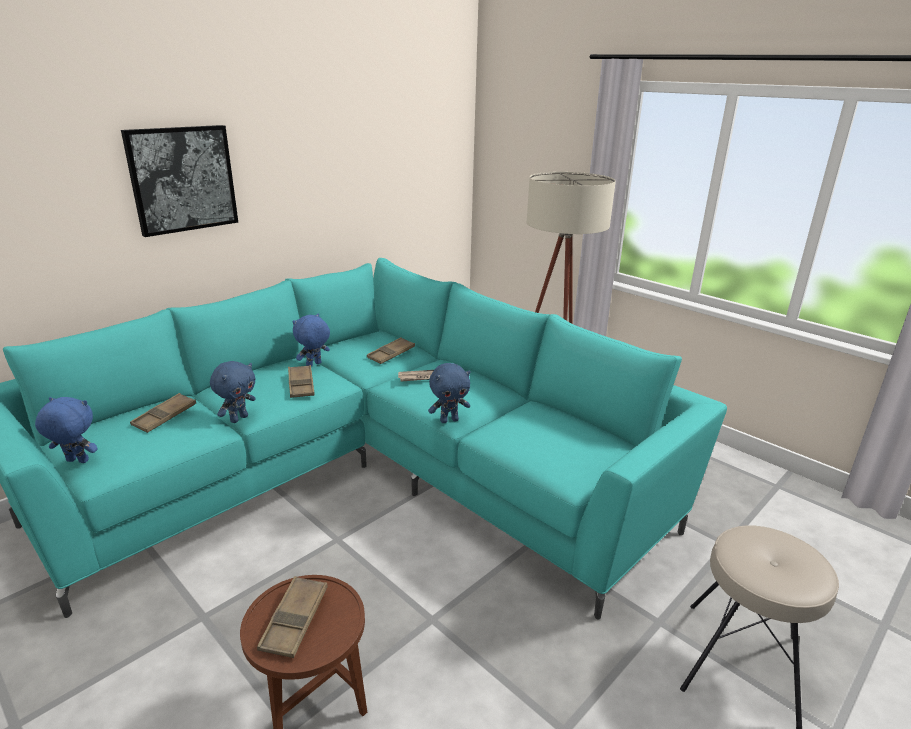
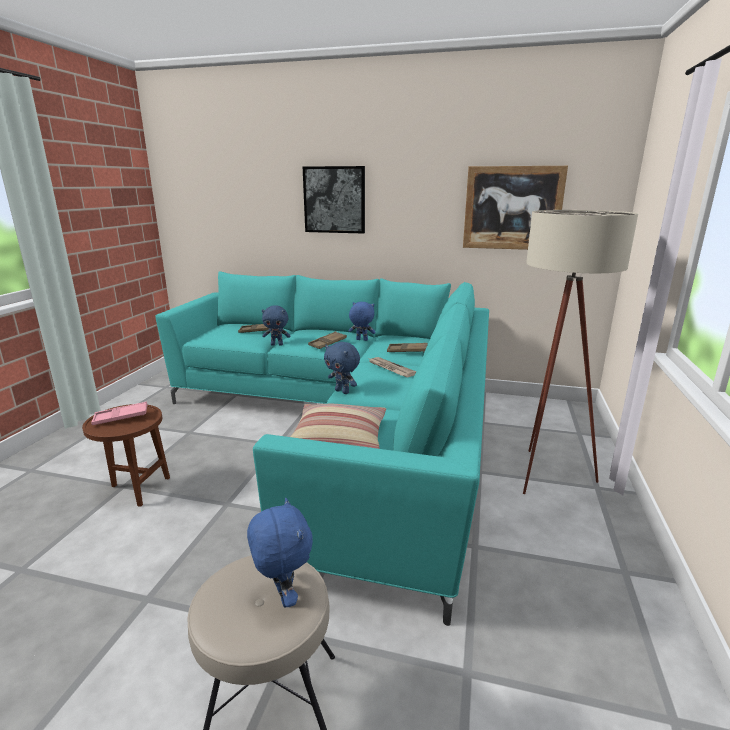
camera: 60 degrees right, 5 degrees down
(76, 461) = (206, 332): blue plush toy -> blue plush toy (283, 596)
(295, 620) = (121, 417): brown tray -> pink tray
(390, 165) = (512, 208): none -> picture
(563, 452) = (338, 439): none -> pillow

